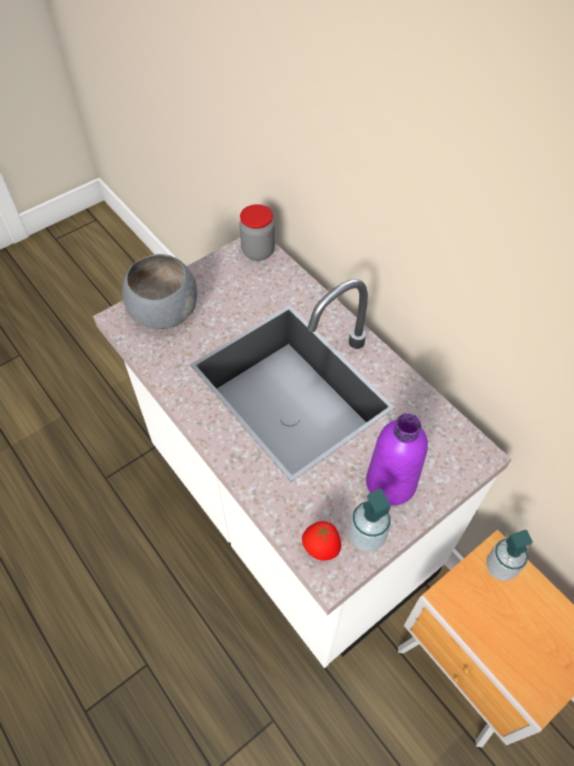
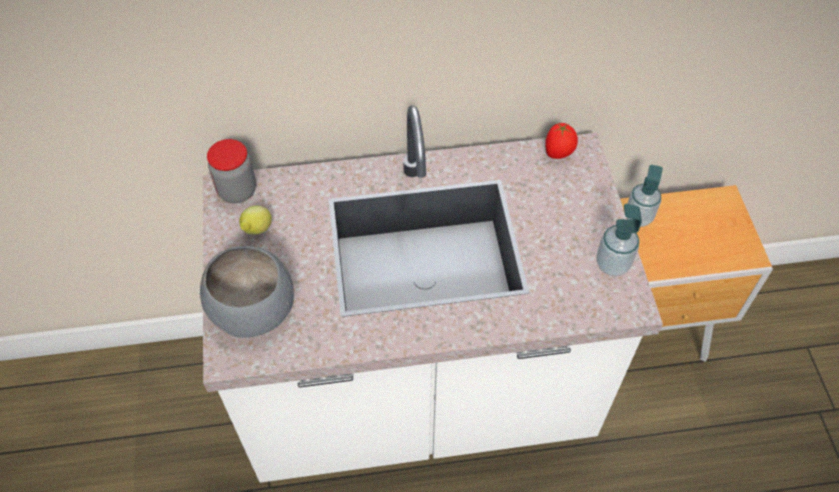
camera: 60 degrees left, 0 degrees up
(231, 280) = (257, 231): none -> lemon
(321, 549) = (606, 302): tomato -> tomato (558, 154)
(390, 483) = (573, 221): purple bottle -> none

